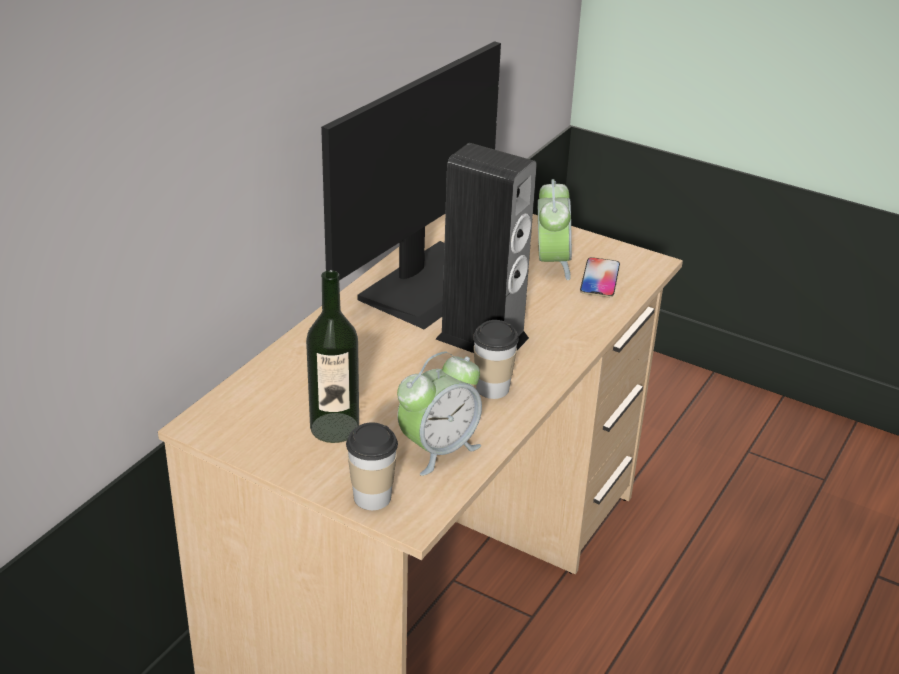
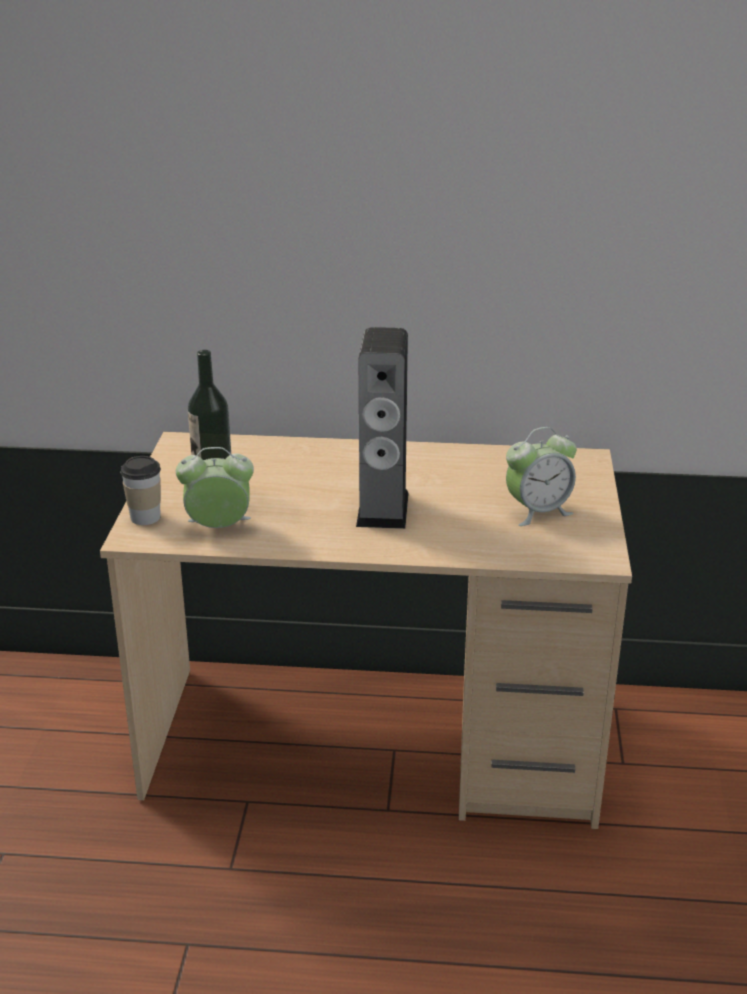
camera: 65 degrees right, 5 degrees down
(429, 283) = (440, 469): monitor -> none
(438, 449) = (219, 527): alarm clock -> alarm clock turned 150 degrees clockwise
(492, 388) = (316, 530): cup -> none
(600, 278) = (540, 540): phone -> none

